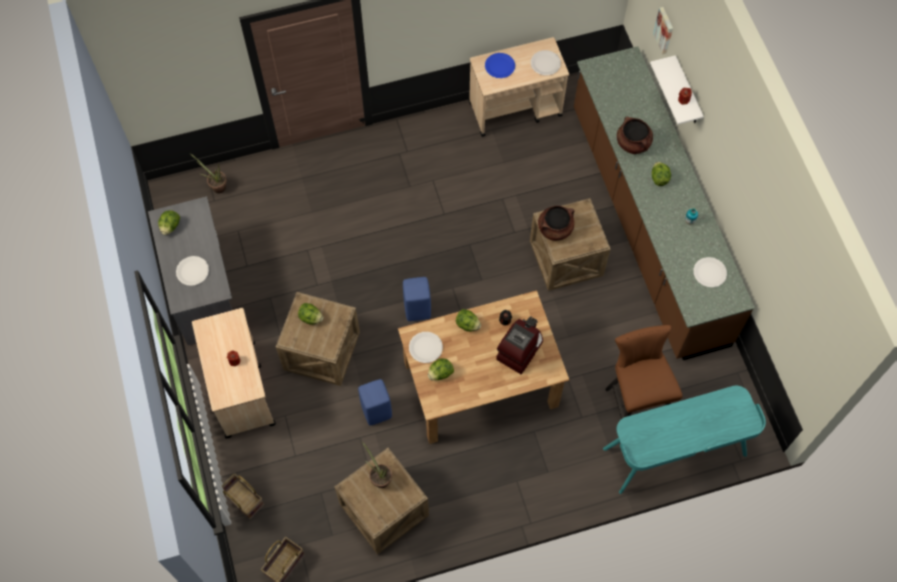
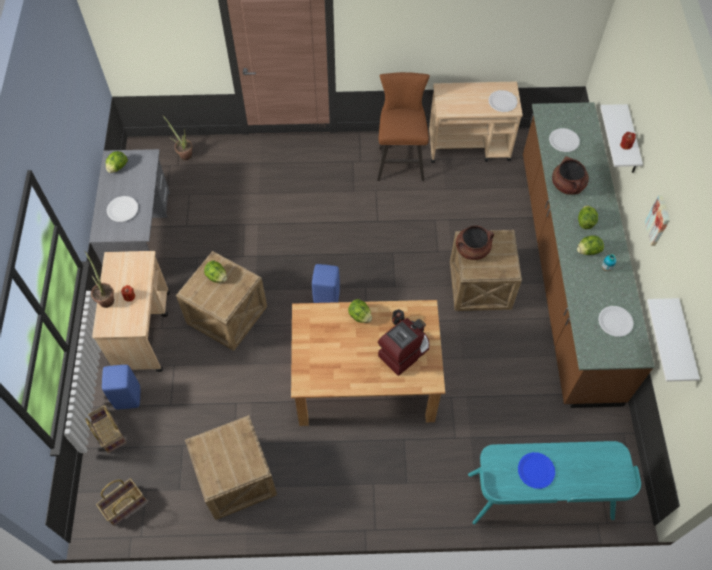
camera: 15 degrees right, 5 degrees down
(376, 411) = (259, 382): blue stool -> blue stool (127, 397)
(379, 477) = (230, 442): potted plant -> potted plant (105, 298)
(425, 348) = (312, 328): white plate -> white plate (564, 141)
(440, 373) = (319, 355): lettuce -> lettuce (588, 251)
(500, 66) = (459, 95): blue plate -> blue plate (536, 471)
(634, 401) = (512, 435): brown stool -> brown stool (400, 161)
(664, 30) = (622, 80): picture -> picture (659, 220)
(777, 286) = (684, 344): none -> white shelf

